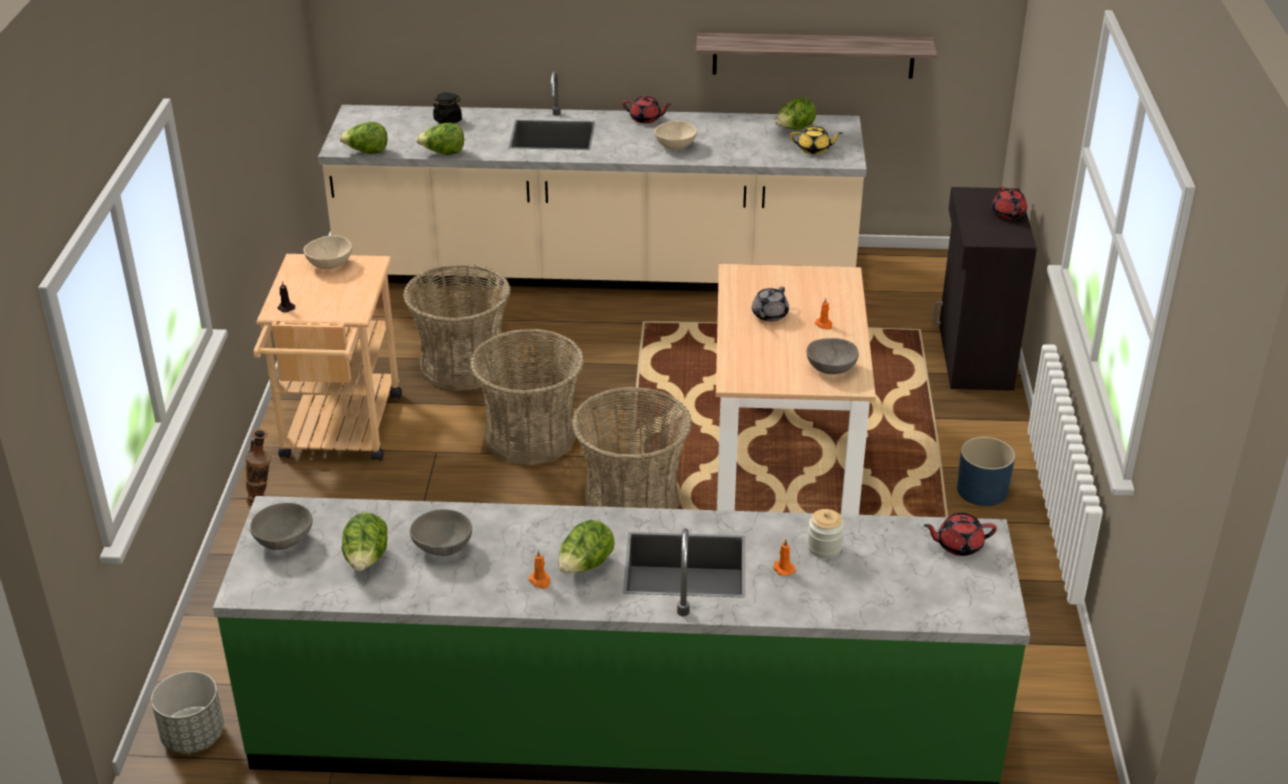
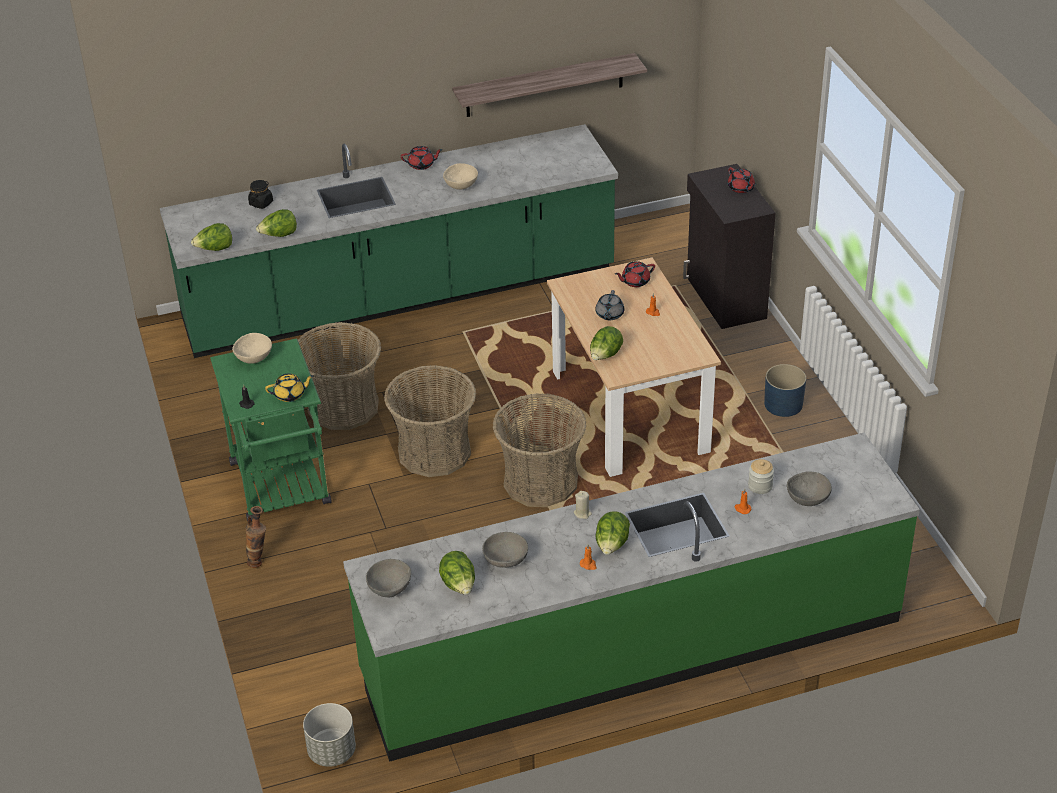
camera: 20 degrees left, 5 degrees up
(340, 434) = (282, 490): beige cart -> green cart
(575, 519) = (582, 513): none -> beige candle
(597, 271) = (399, 296): beige counter -> green counter
(794, 129) = (543, 148): lettuce -> lettuce (605, 356)
(814, 149) = (569, 164): yellow teapot -> yellow teapot (290, 395)
(830, 369) = (678, 347): grey bowl -> grey bowl (807, 499)
(958, 545) = (844, 459): red teapot -> red teapot (635, 281)

